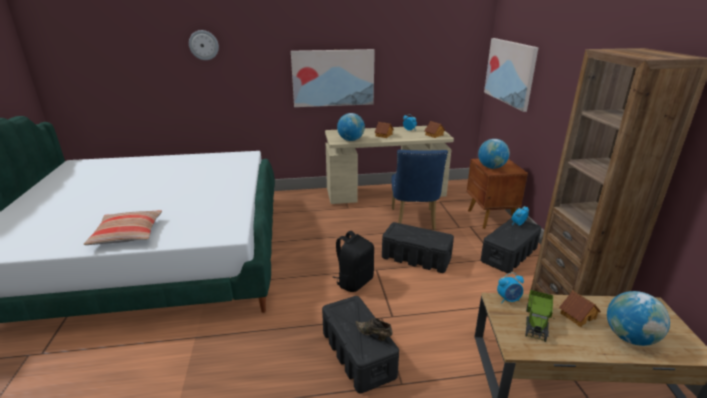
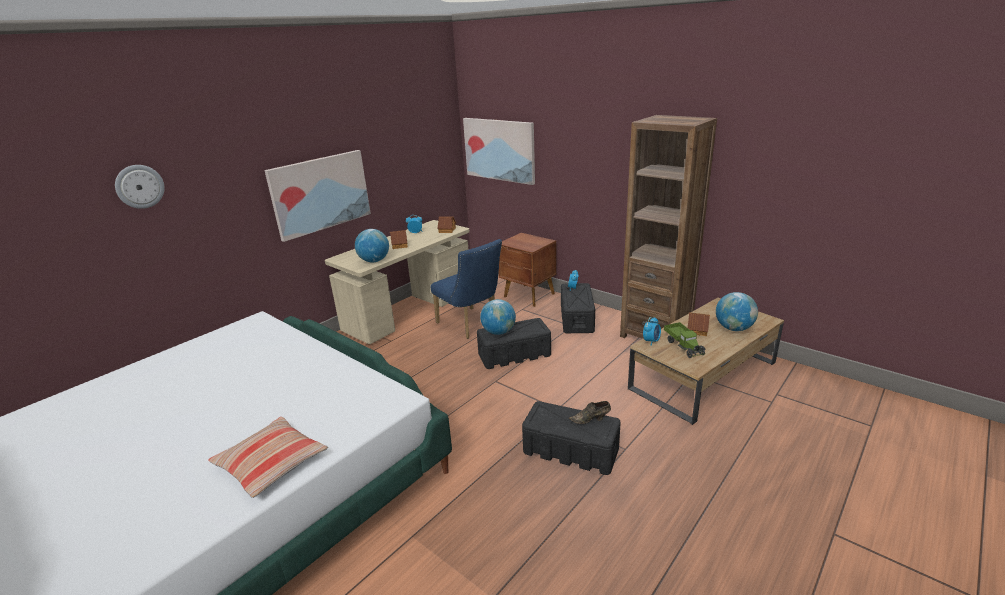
camera: 40 degrees left, 0 degrees up
(354, 282) = (491, 401): black backpack -> none
(491, 167) = (524, 245): globe -> globe (498, 332)

